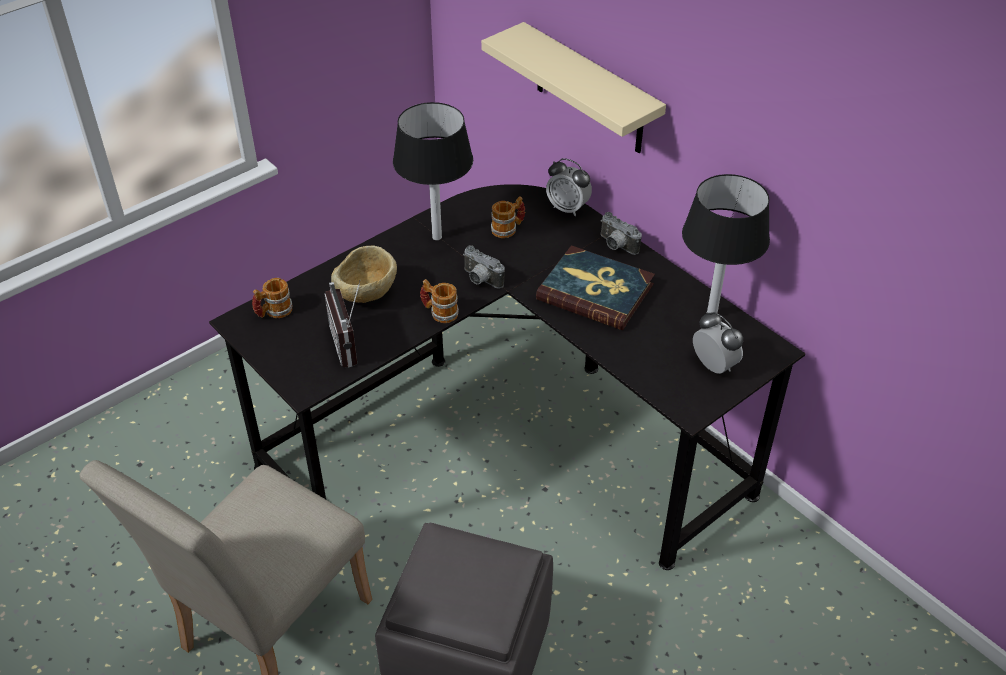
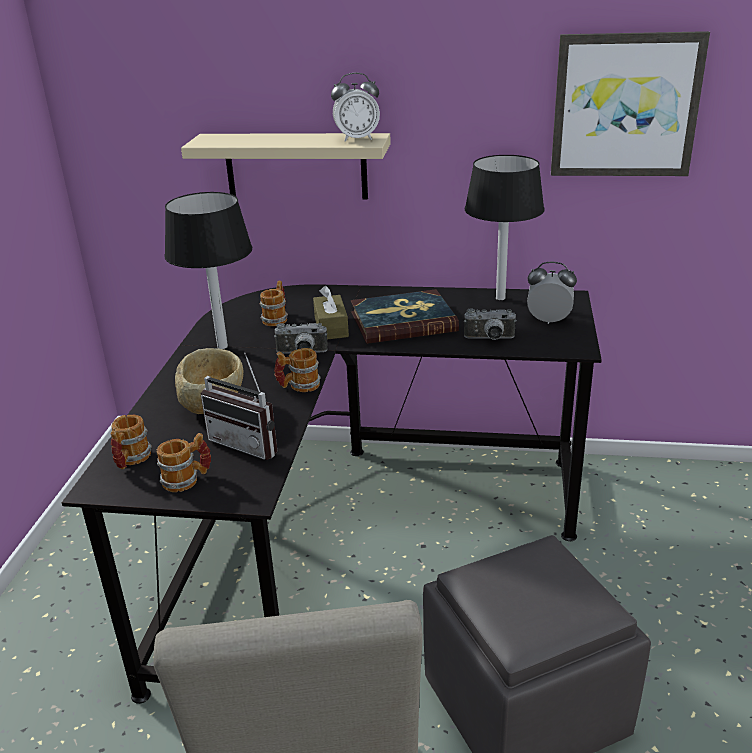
camera: 40 degrees left, 15 degrees down
(286, 351) = (187, 479): none -> mug
(535, 263) = (331, 327): none -> brown tissue box
(568, 208) = (306, 291): alarm clock -> alarm clock (357, 139)
(616, 246) = (376, 294): camera -> camera (489, 339)
(874, 197) = (625, 106): none -> picture

